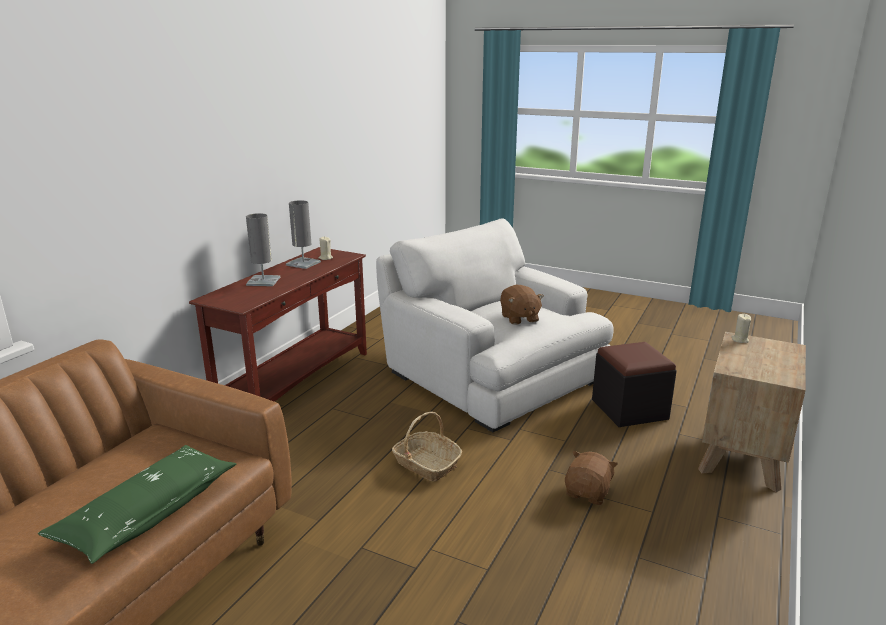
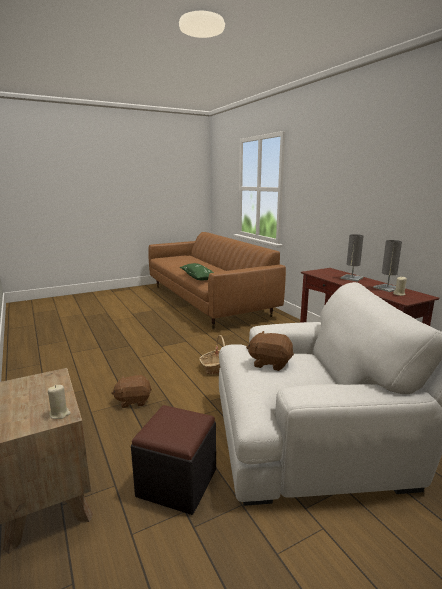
camera: 125 degrees right, 5 degrees down
(588, 493) = (133, 400): brown plush toy -> brown plush toy turned 105 degrees clockwise

